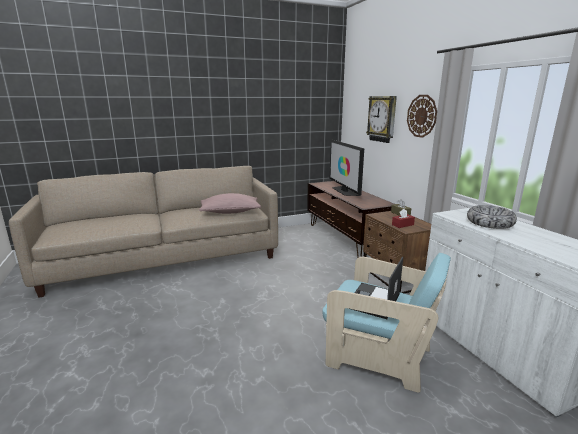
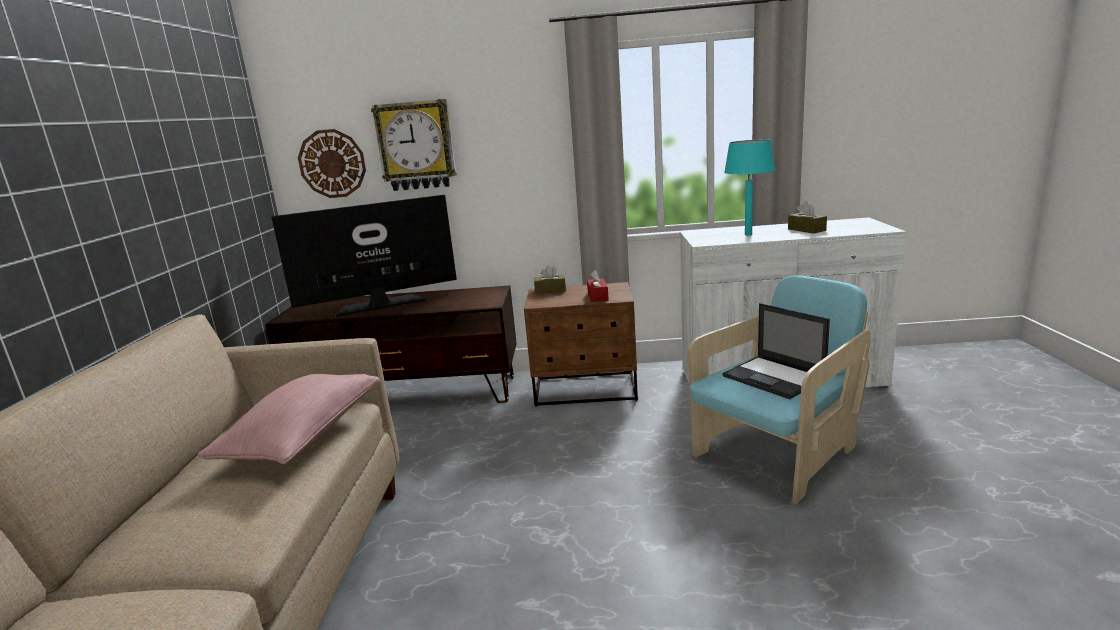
camera: 65 degrees left, 0 degrees up
(344, 191) = (380, 304): television -> television turned 150 degrees clockwise
(422, 116) = (520, 127): wall clock -> wall clock (332, 163)
(489, 223) = (748, 235): bowl -> turquoise table lamp
(537, 239) = (806, 230): none -> brown tissue box

